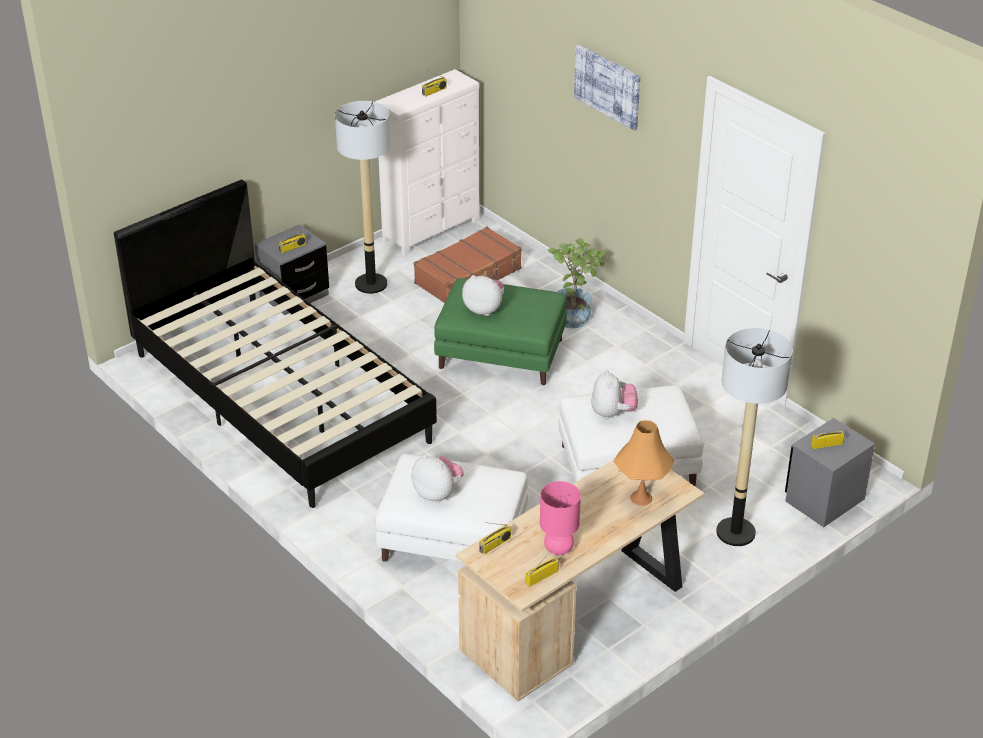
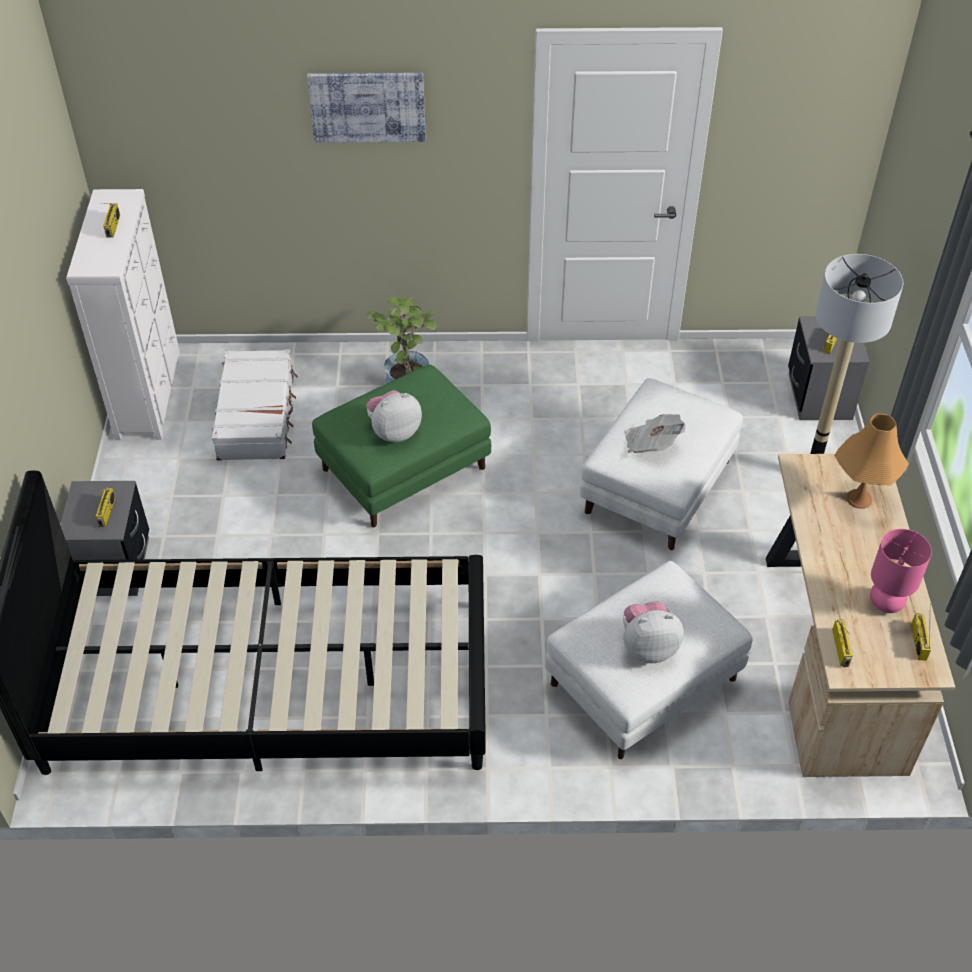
camera: 50 degrees left, 10 degrees up
(371, 284) = (175, 493): floor lamp -> none
(469, 276) = (257, 415): brown suitcase -> white suitcase
(612, 413) = (651, 444): plush toy -> newspaper

